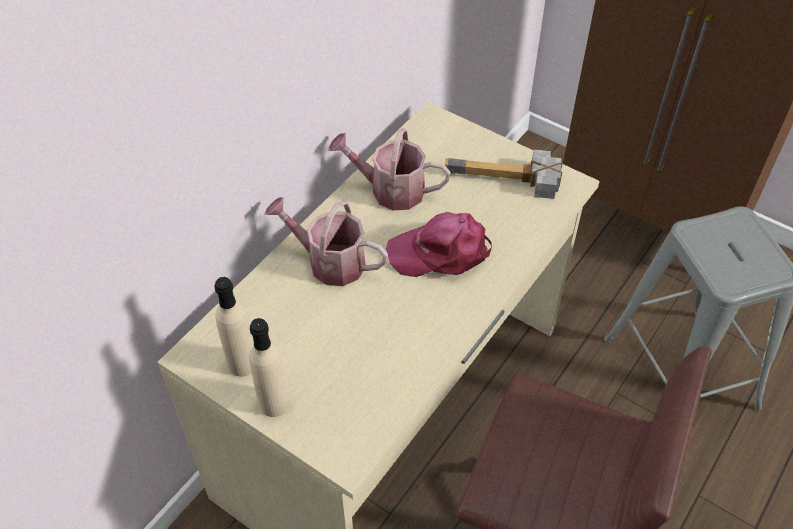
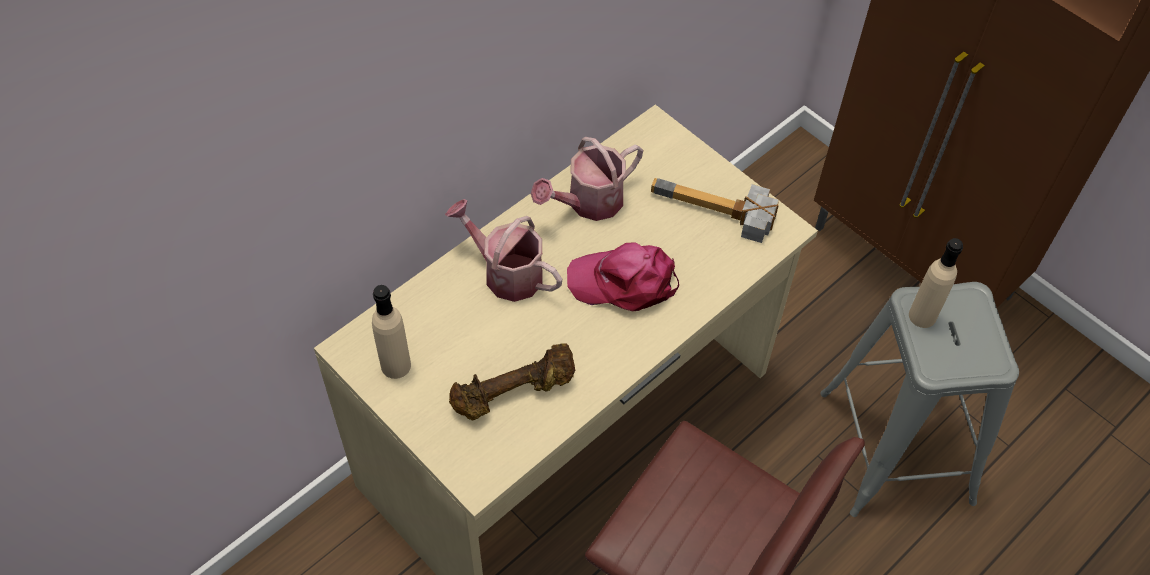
camera: 10 degrees right, 5 degrees up
(274, 403) = (418, 412): beige bottle -> beige bottle (922, 316)
(363, 369) = (514, 393): none -> brown dumbbell
(390, 190) = (588, 203): watering can -> watering can turned 60 degrees counterclockwise

